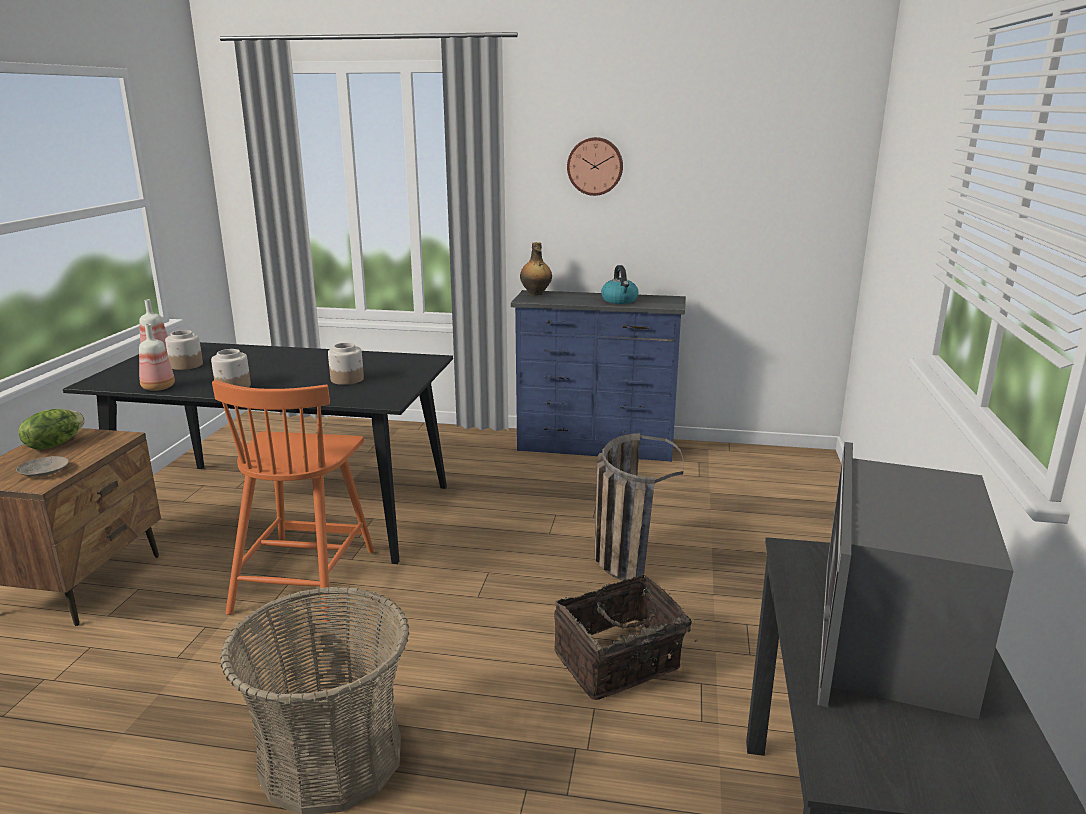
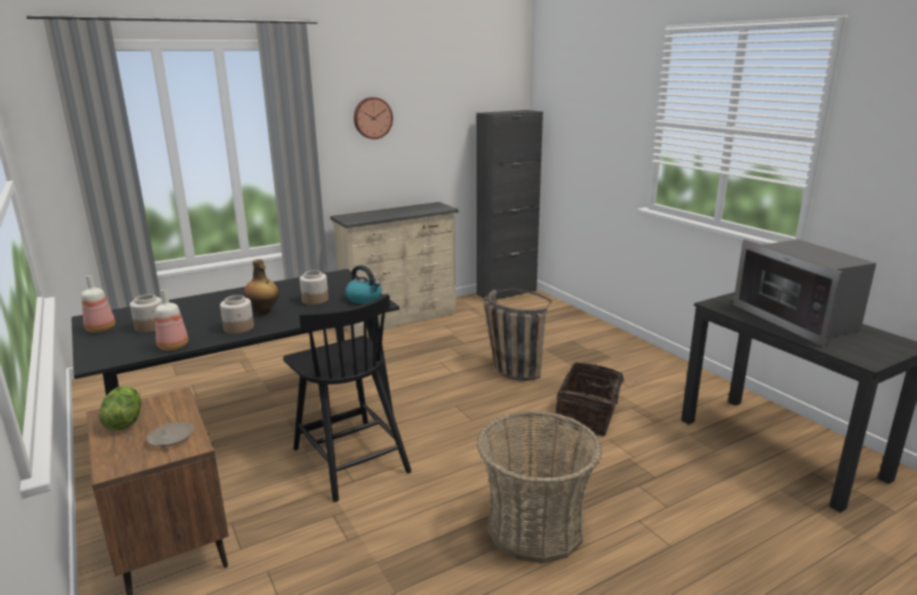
camera: 40 degrees left, 0 degrees up
(305, 579) = (350, 459): orange chair -> black chair
(535, 294) = (347, 216): bottle -> bottle (263, 312)
(596, 447) = (401, 319): blue dresser -> beige dresser
(619, 300) = (410, 211): kettle -> kettle (364, 298)
(785, 456) = (506, 292): none -> black cabinet

